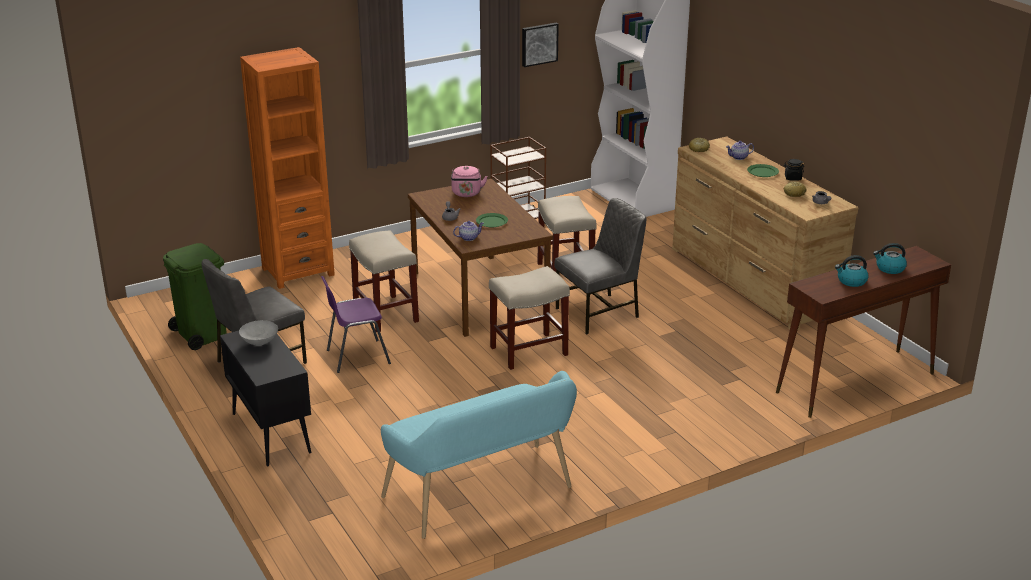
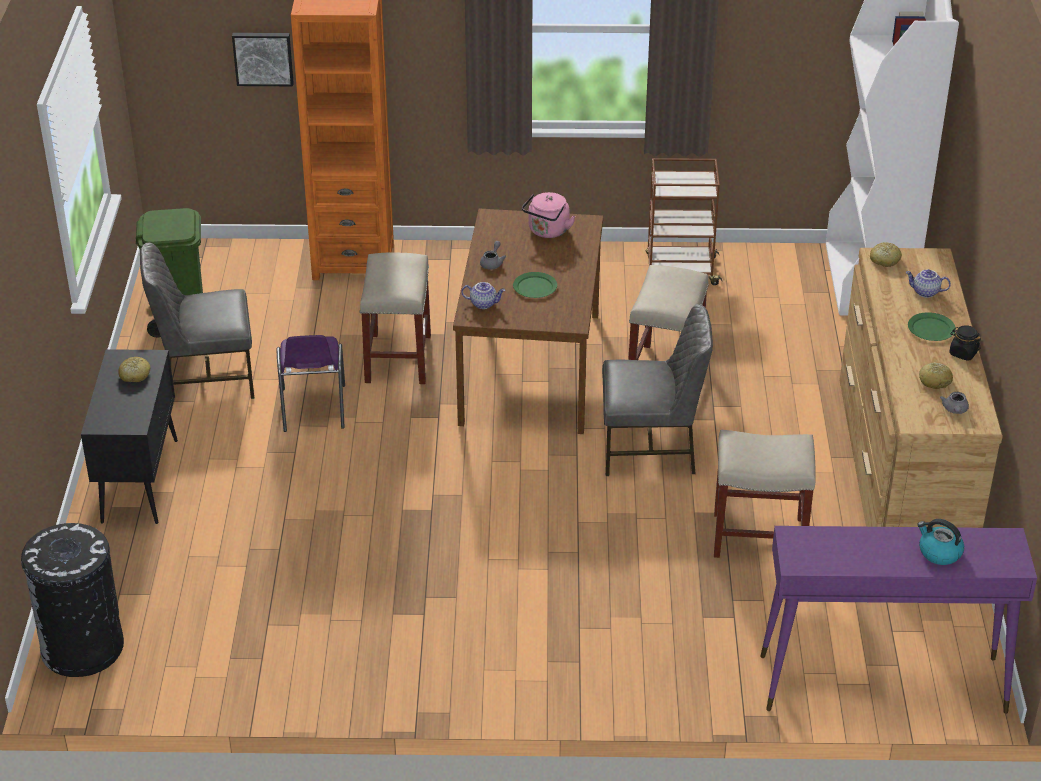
camera: 30 degrees right, 10 degrees up
(259, 342) = (135, 375): grey bowl -> bread
(331, 542) = (83, 647): none -> black trash can
(356, 357) = (313, 410): purple chair -> purple chair turned 105 degrees counterclockwise
(483, 496) = (283, 656): turquoise bench -> none
(528, 351) = (511, 475): beige stool -> beige stool (757, 537)
(539, 44) = (755, 33): picture -> picture (263, 58)
(851, 281) = (861, 553): kettle -> none
(854, 383) = (880, 684): brown console table -> purple console table

